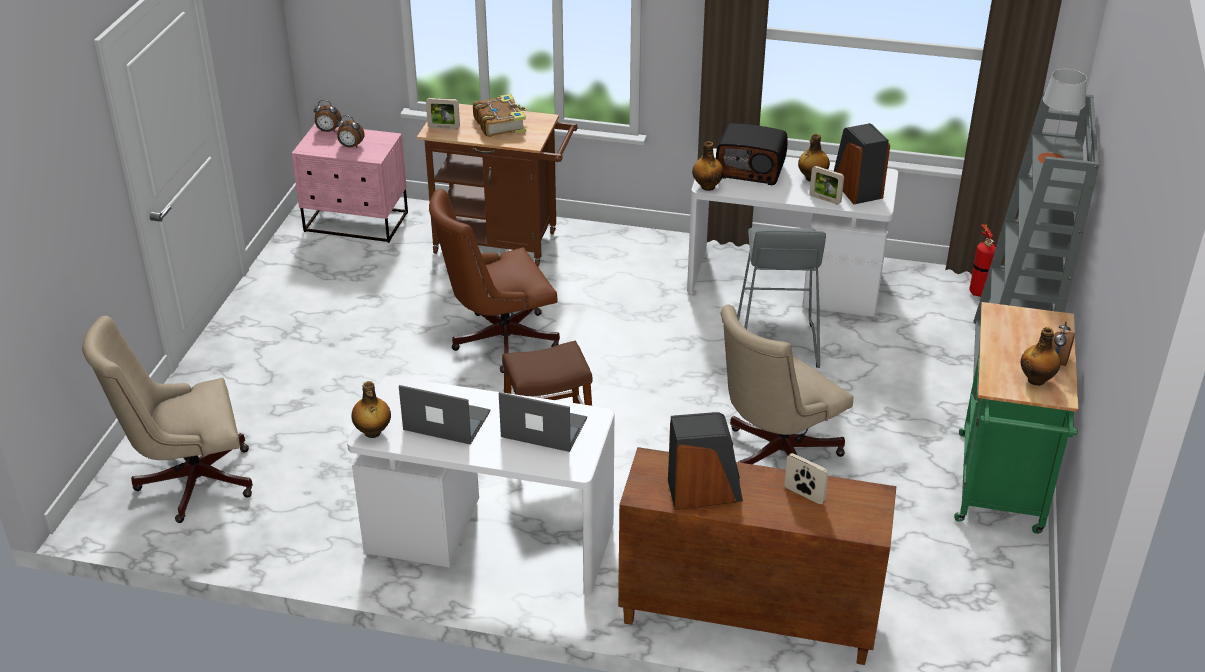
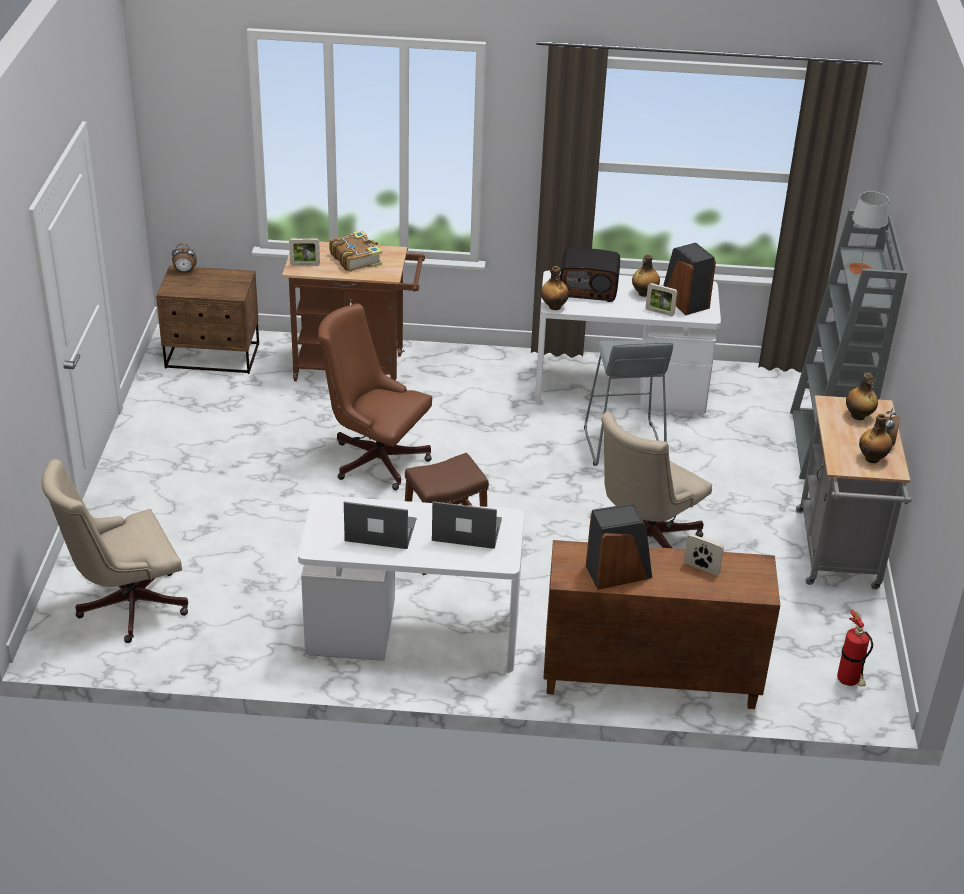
camera: 10 degrees left, 0 degrees up
(350, 146) = (211, 286): alarm clock -> none
(356, 223) = (213, 356): pink nightstand -> brown nightstand
(372, 432) = (318, 545): bottle -> bottle (858, 416)
(497, 341) = (374, 458): brown office chair -> brown office chair turned 60 degrees clockwise
(980, 295) = (791, 388): fire extinguisher -> fire extinguisher (849, 682)
(1000, 489) = (838, 555): green cart -> grey cart

